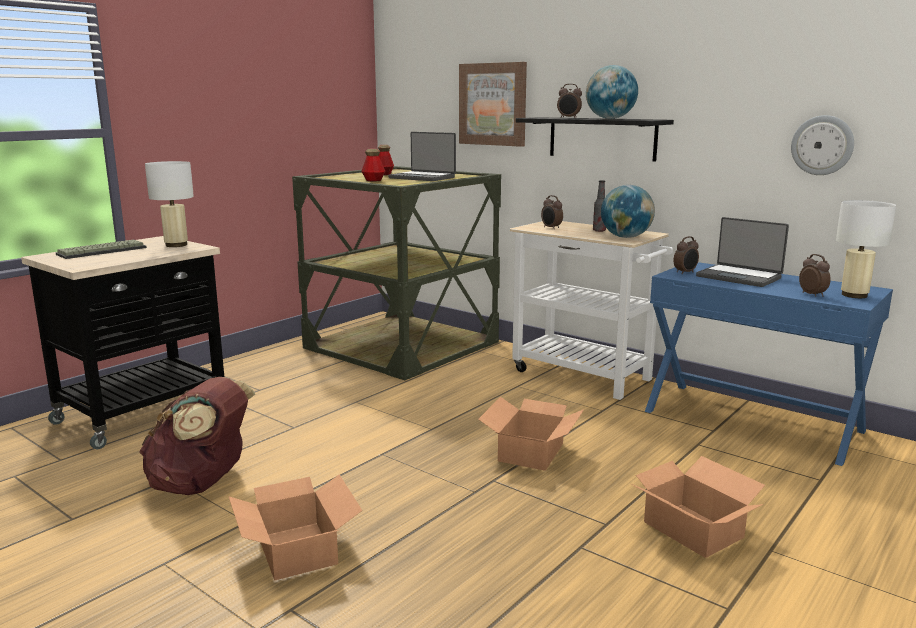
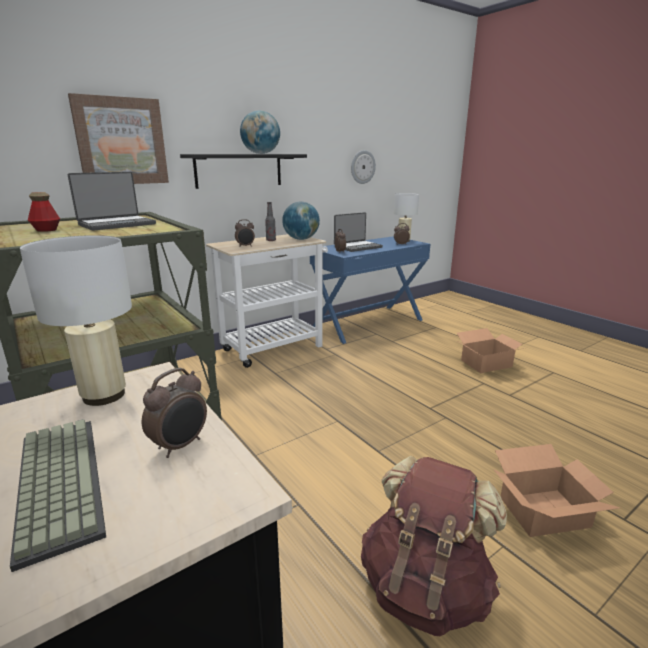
camera: 75 degrees left, 5 degrees up
(373, 180) = (104, 234): bottle -> none
(532, 452) = (391, 387): cardboard box -> none
(568, 118) = (231, 153): alarm clock -> alarm clock (180, 445)

